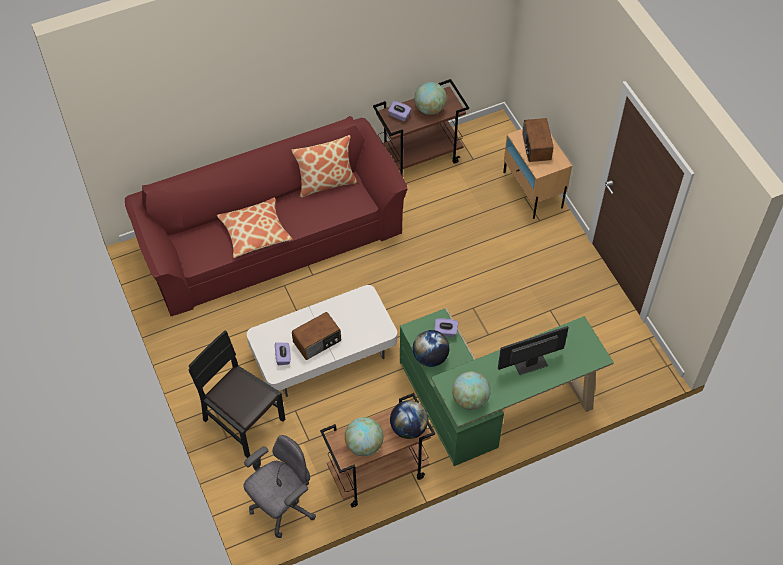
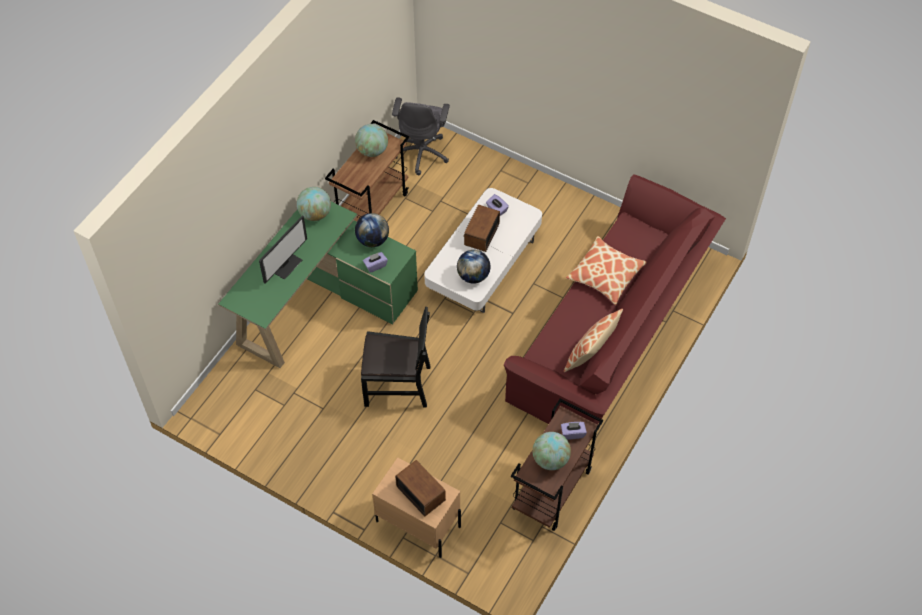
camera: 145 degrees right, 0 degrees up
(243, 421) = (499, 186): black chair -> black chair (397, 385)
(408, 428) = (349, 178): globe -> globe (473, 276)

